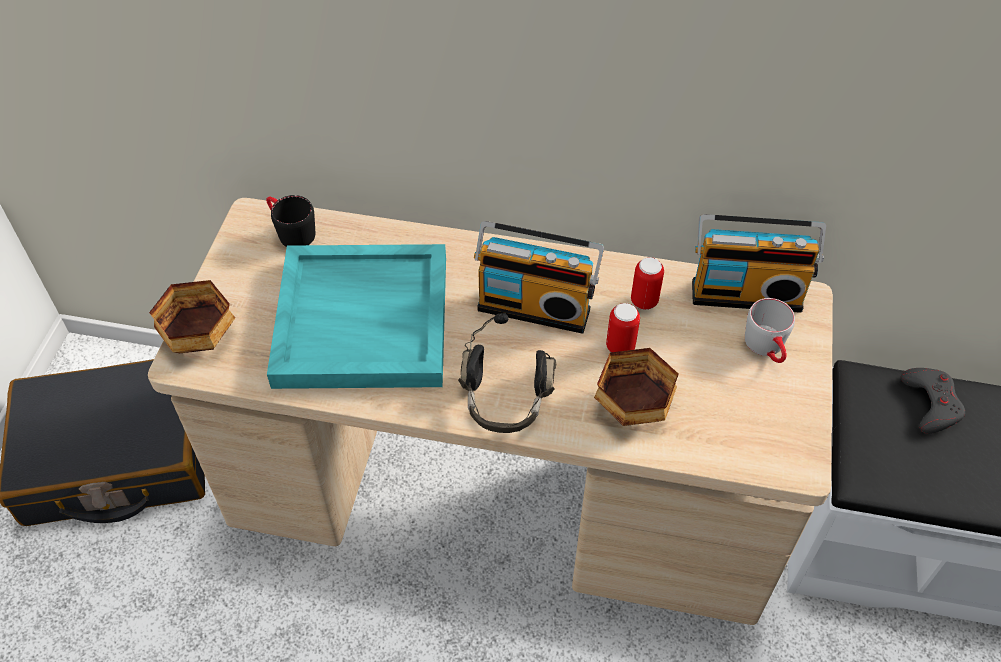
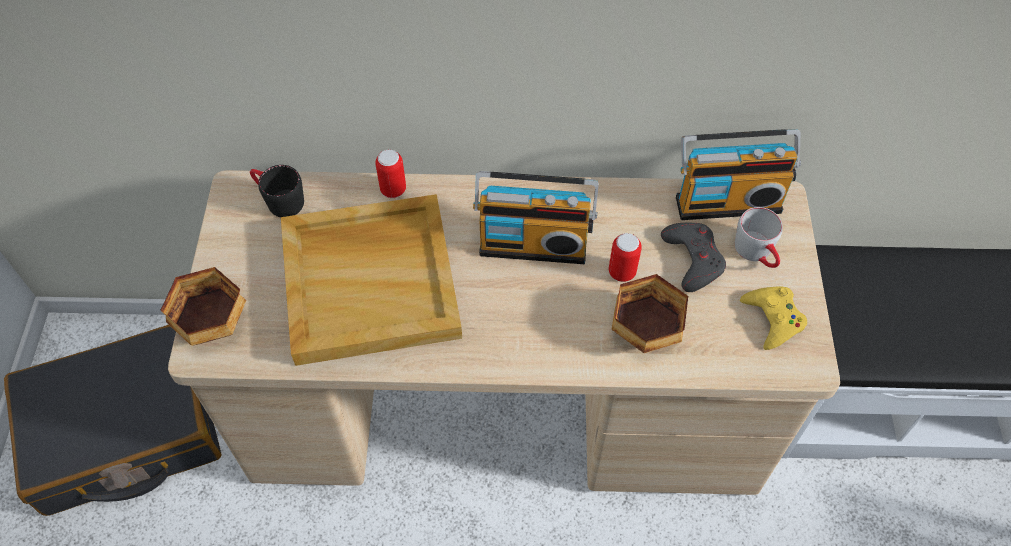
camera: 10 degrees left, 5 degrees up
(364, 319) = (371, 280): turquoise tray -> beige tray
(505, 400) = (525, 342): black headphones -> none
(644, 301) = (635, 223): can -> can (393, 190)
(771, 415) = (773, 319): none -> yellow game controller
(931, 403) = (897, 275): grey game controller -> grey game controller (693, 259)

